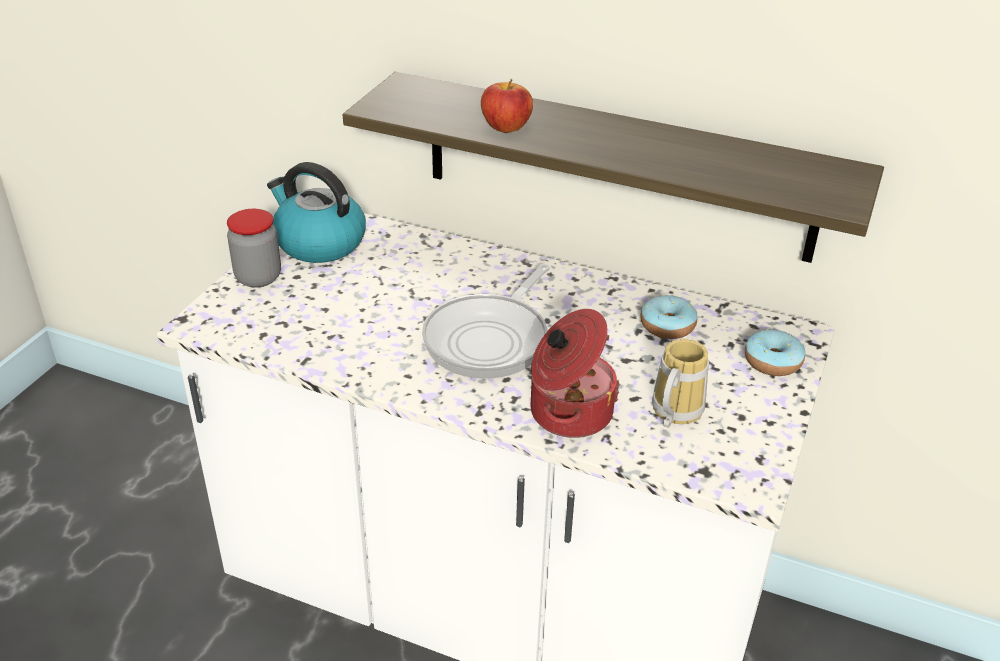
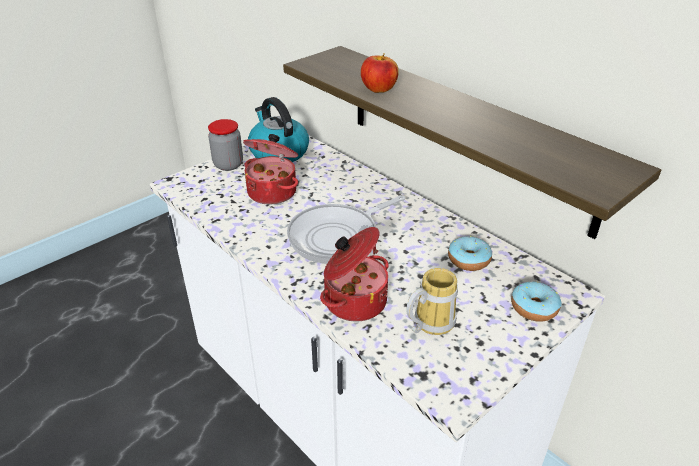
camera: 25 degrees right, 0 degrees up
(356, 300) = (273, 191): none -> cooking pot

